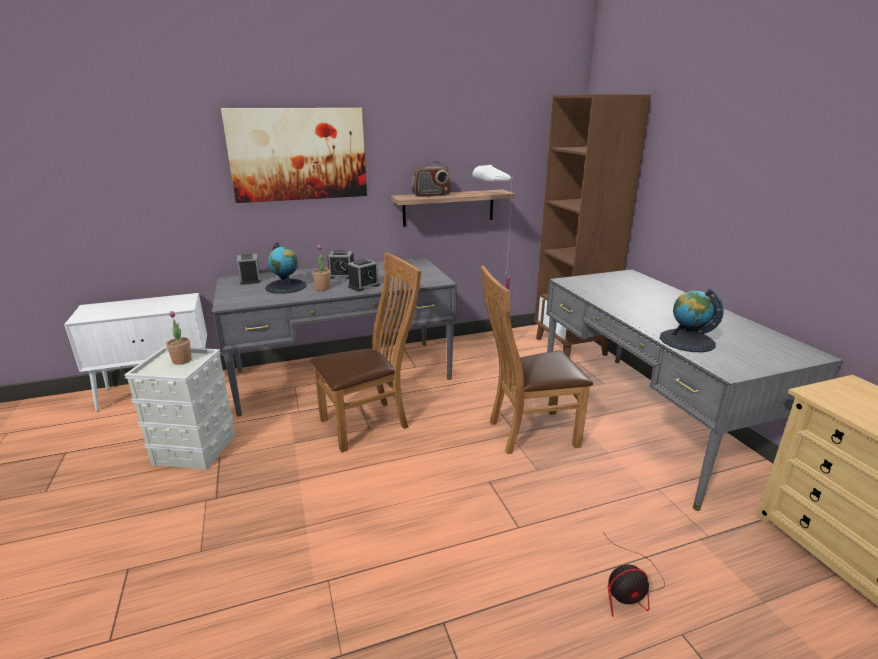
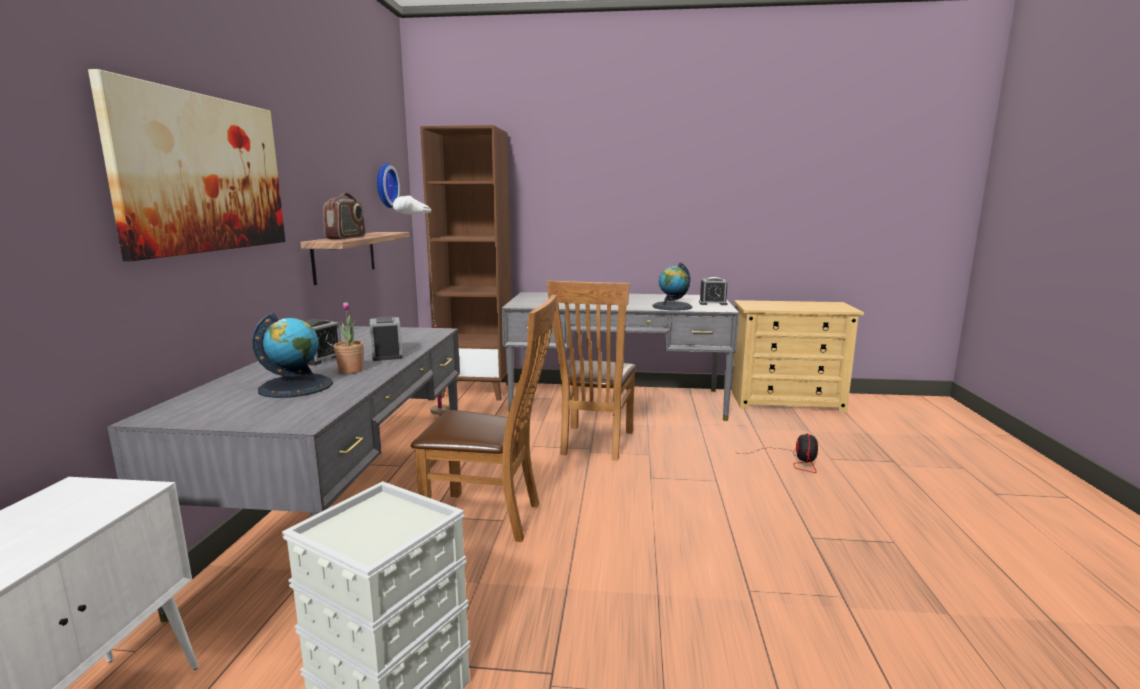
camera: 65 degrees left, 10 degrees down
(182, 360) = (369, 520): potted plant -> none
(250, 279) = (198, 404): alarm clock -> alarm clock (712, 303)
(369, 423) = (491, 518): brown chair -> brown chair turned 105 degrees clockwise
(527, 149) = (384, 185): none -> wall clock

